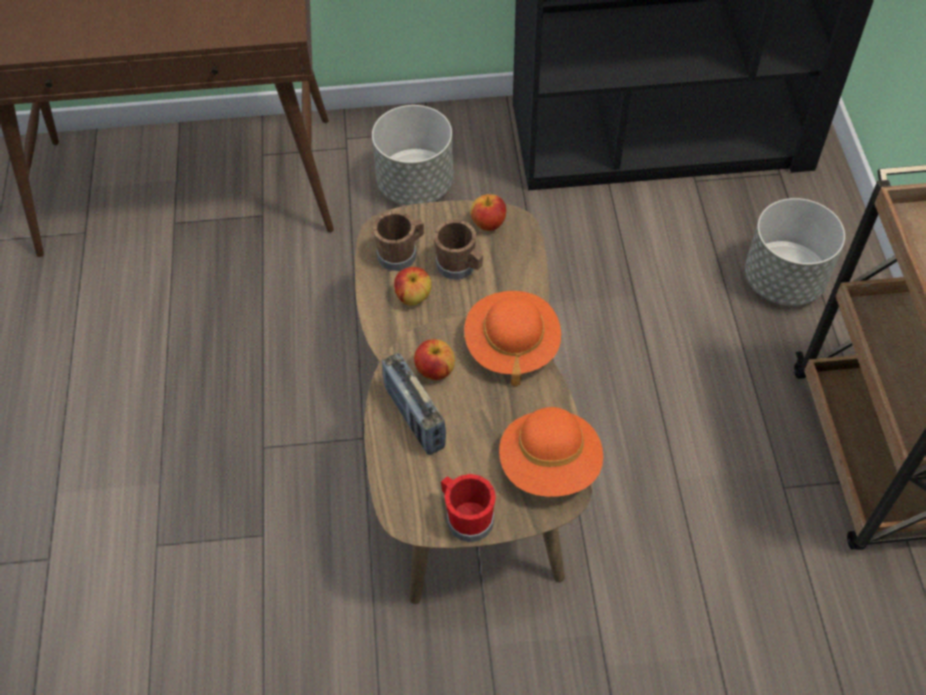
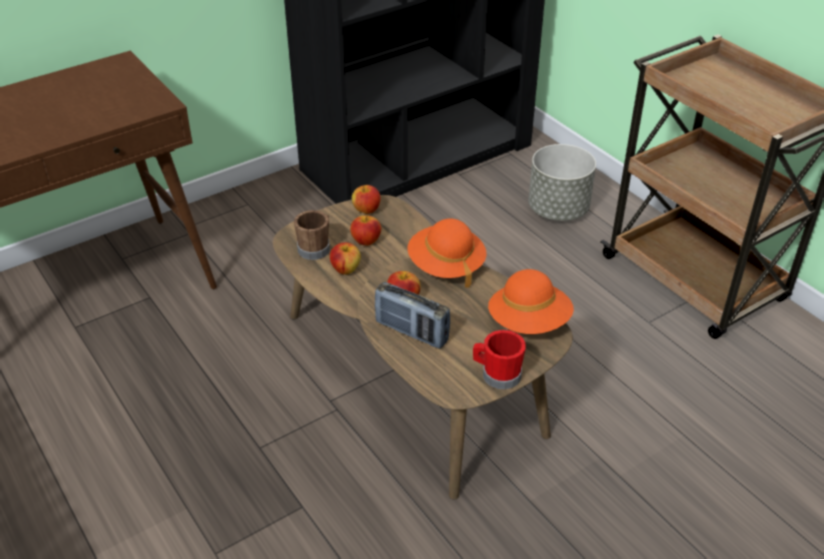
camera: 30 degrees left, 15 degrees down
(415, 185) = (261, 239): grey planter -> none
(460, 267) = (366, 241): brown mug -> apple

